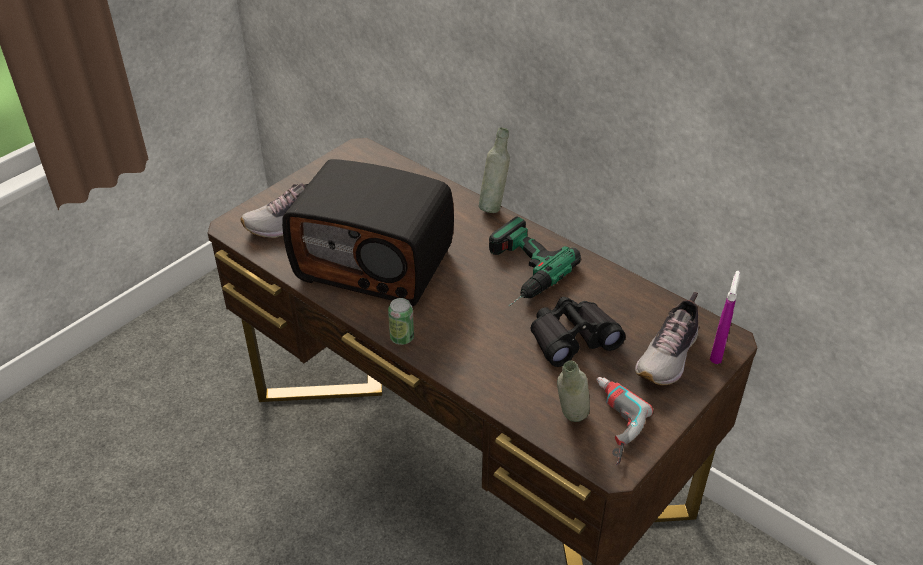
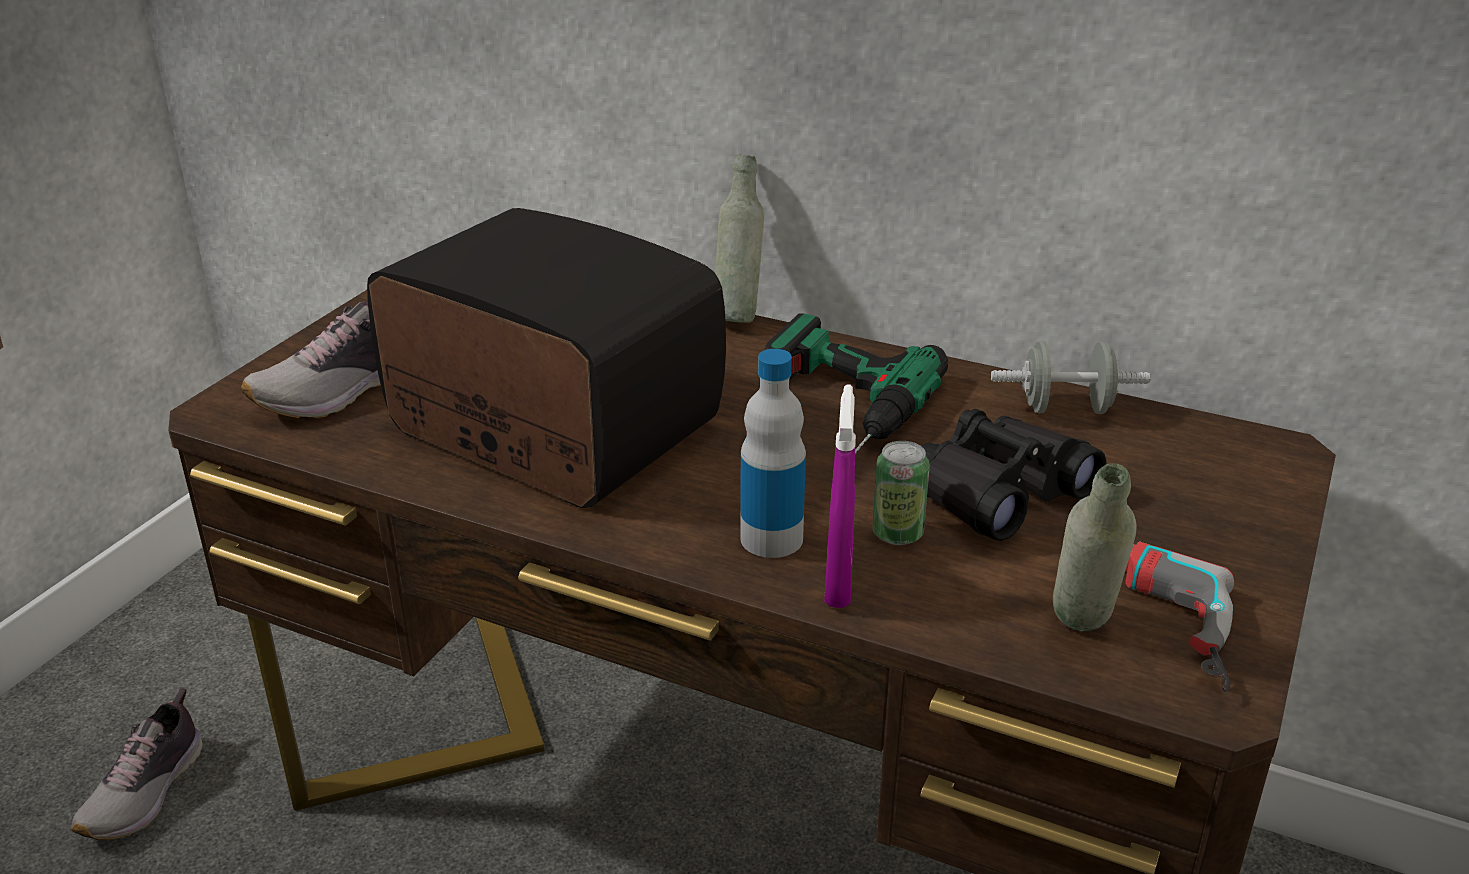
camera: 15 degrees left, 10 degrees down
(375, 263) = (548, 429): radio -> radio turned 150 degrees counterclockwise
(402, 338) = (658, 544): can -> can (897, 533)
(454, 344) = (771, 539): none -> bottle
(632, 294) = (1065, 408): none -> grey dumbbell
(669, 356) = (1193, 492): shoe -> shoe (147, 792)
(717, 352) = (1274, 472): purple spray bottle -> purple spray bottle (838, 586)

